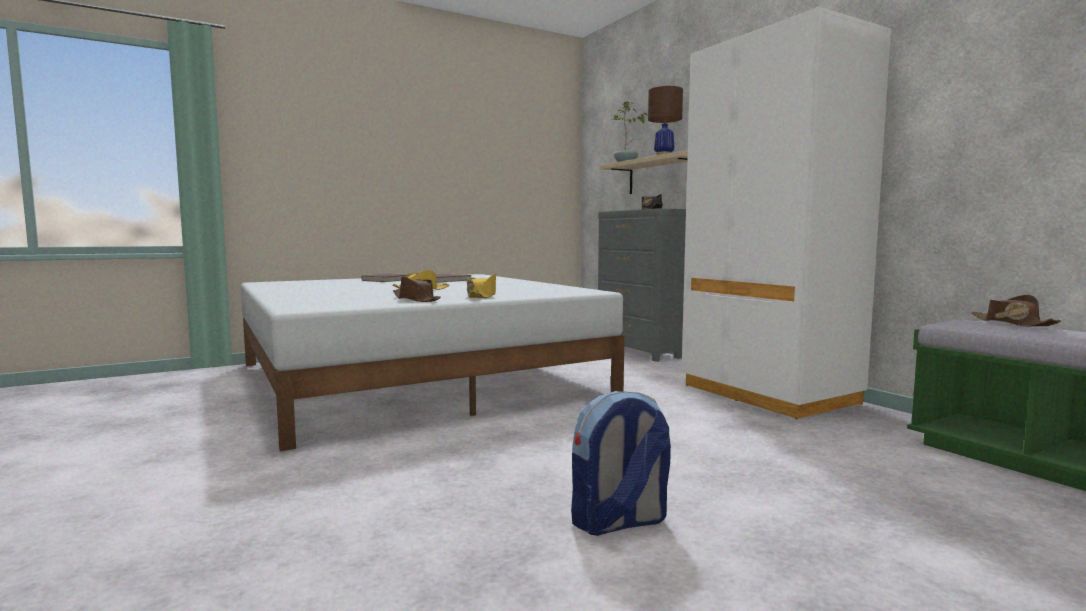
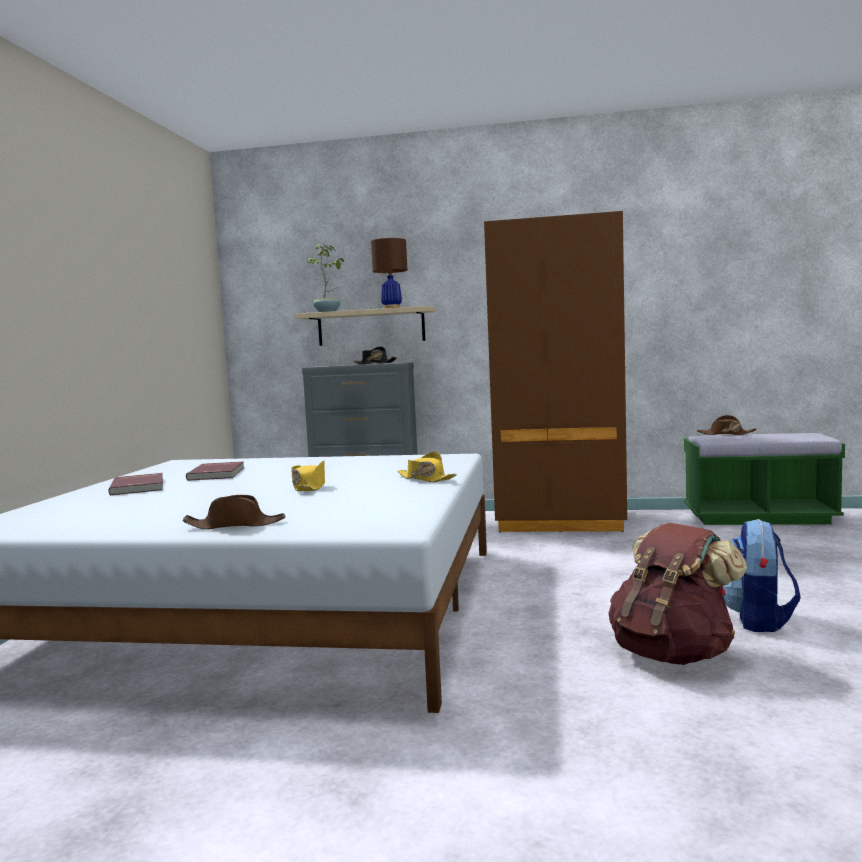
camera: 50 degrees left, 0 degrees up
(416, 299) = (407, 495): brown hat -> brown hat (235, 525)
(466, 498) = (672, 654): none -> brown backpack
(768, 394) = (559, 521): white wardrobe -> brown wardrobe

